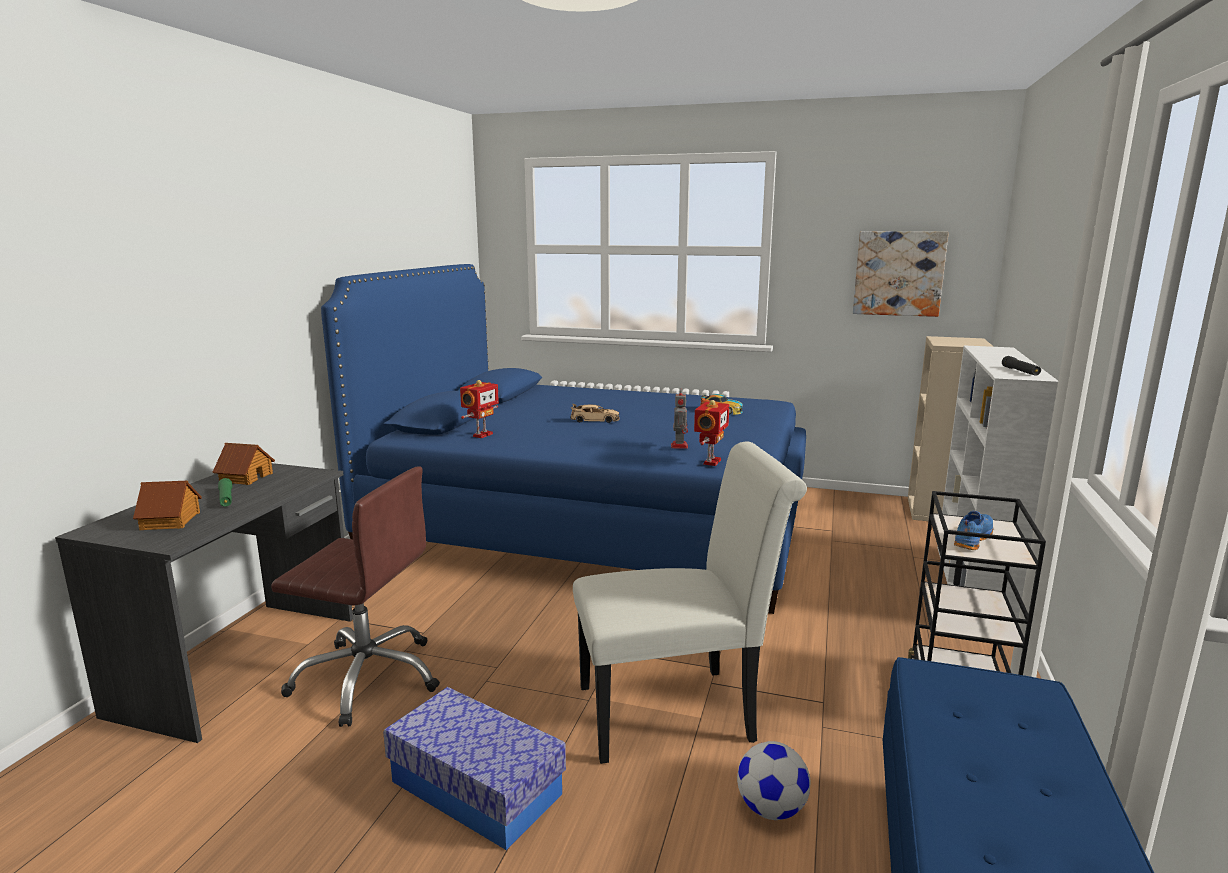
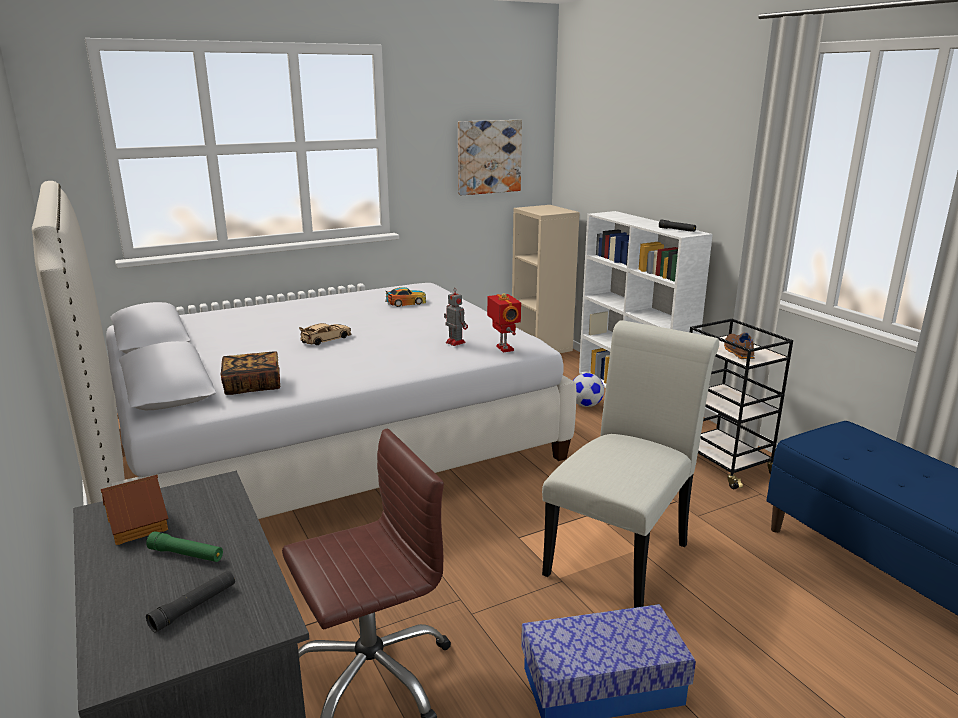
camera: 45 degrees left, 5 degrees up
(171, 520) = (194, 607): toy house -> black flashlight
(481, 435) = (252, 386): toy robot -> book
(593, 522) = (322, 445): blue bed -> white bed
(771, 809) = (750, 577): football -> football (586, 405)
(971, 539) = (737, 352): blue shoe -> brown shoe

